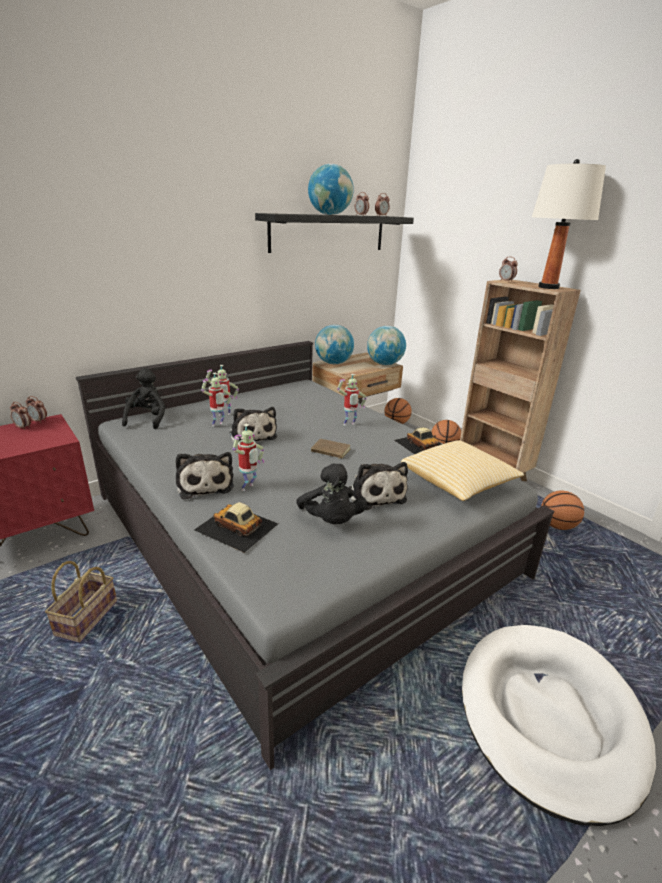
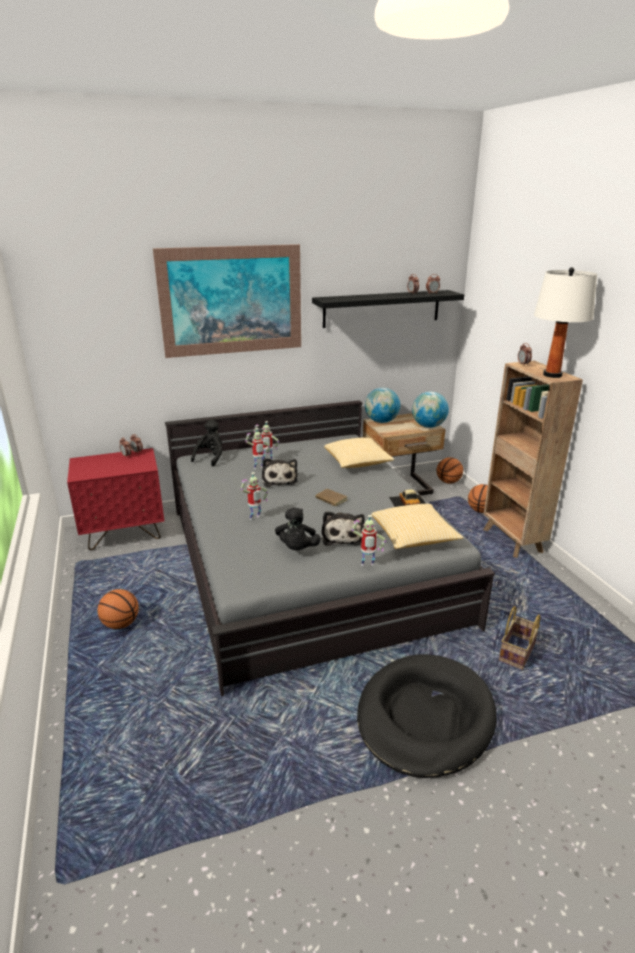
camera: 20 degrees right, 0 degrees up
(87, 620) = (144, 592): basket -> basket (517, 654)
(157, 209) = (232, 301): none -> picture
(205, 484) = (227, 511): plush toy -> none
(236, 527) = (233, 542): toy car -> none
(330, 215) = (378, 296): globe -> none
(332, 407) = (357, 463): none -> pillow
(349, 425) = (361, 480): toy robot -> toy robot (367, 566)
(549, 717) = (424, 717): white dog bed -> black dog bed
(557, 526) = (542, 595): basketball -> basketball (121, 624)

